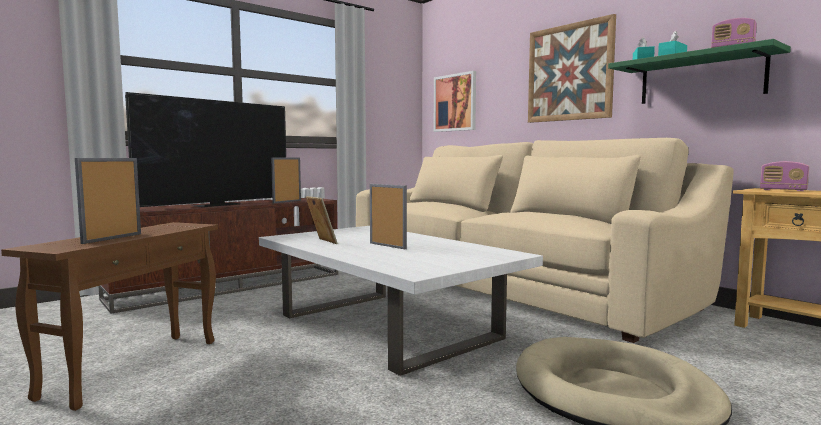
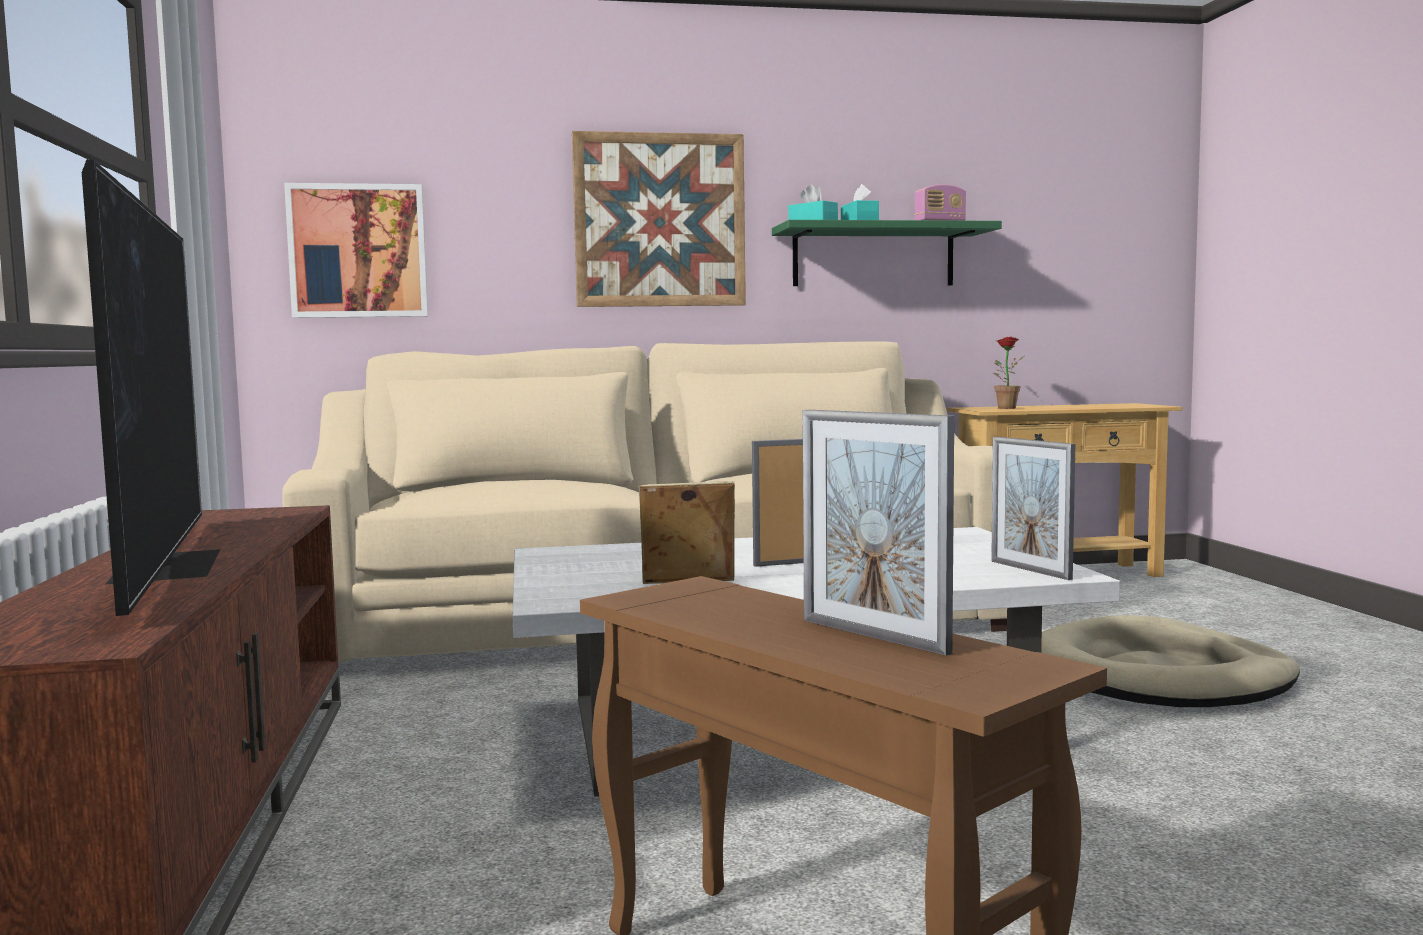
camera: 60 degrees left, 0 degrees up
(287, 202) = (273, 526): picture frame -> picture frame (1030, 570)
(783, 190) = (1004, 408): radio -> potted plant

